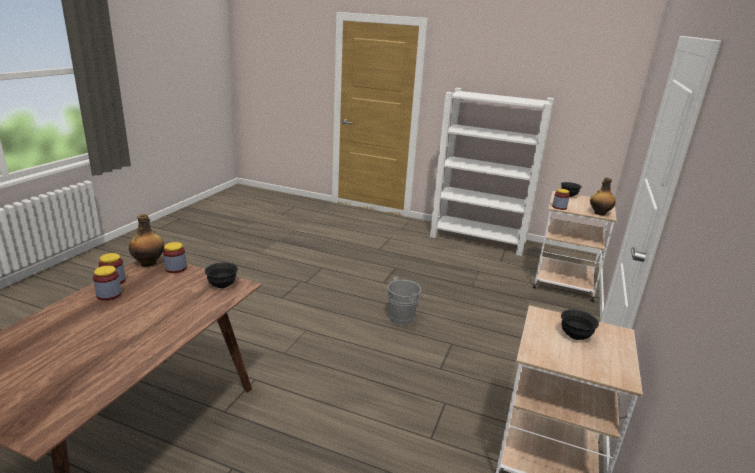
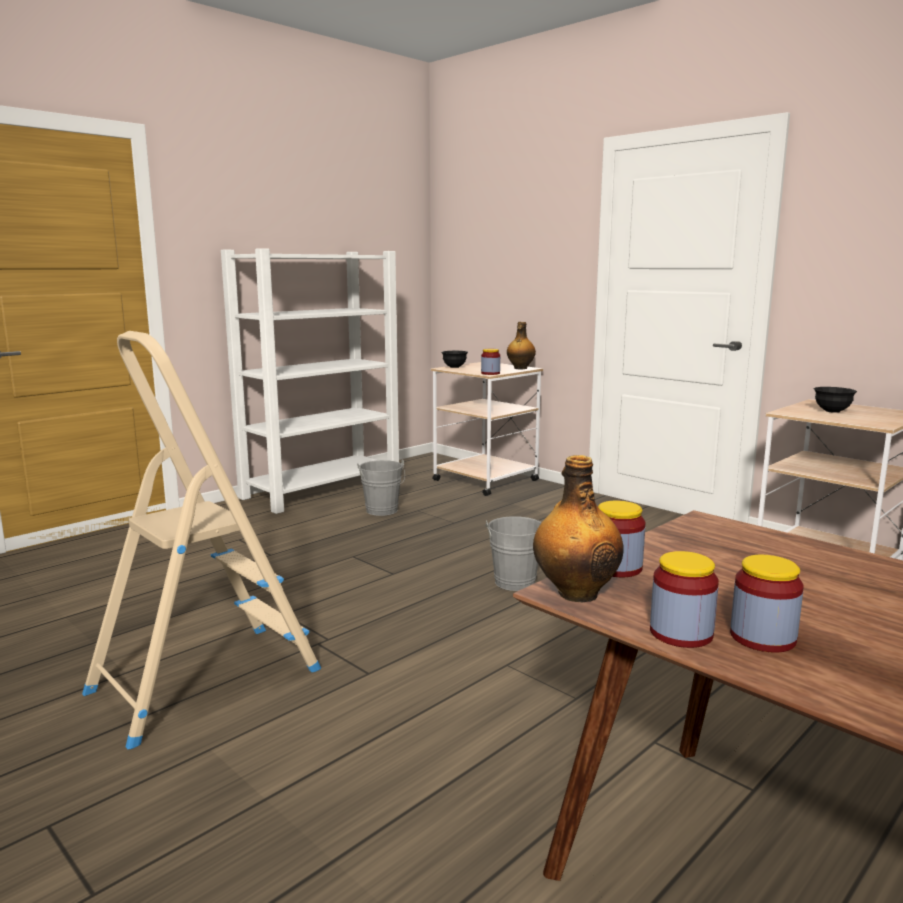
camera: 65 degrees left, 10 degrees down
(222, 285) = (704, 534): black bowl -> none
(261, 268) = (208, 680): none -> beige step ladder
(464, 262) = (382, 511): none -> grey bucket

